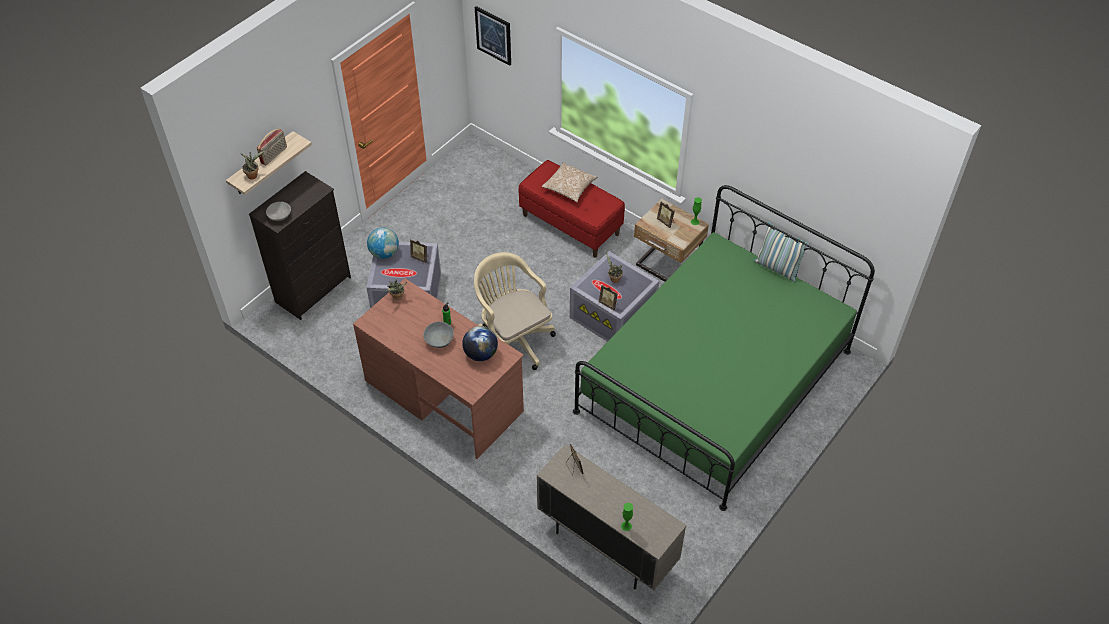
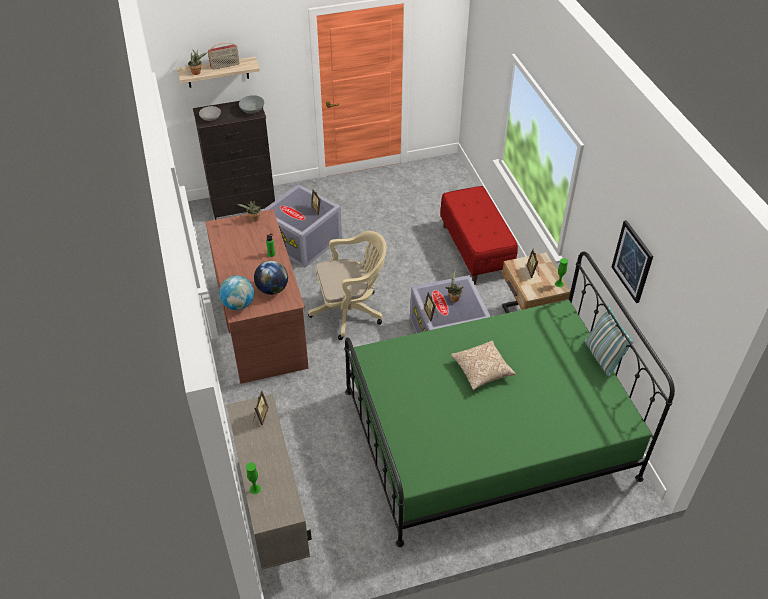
camera: 35 degrees right, 5 degrees down
(384, 253) = (295, 195): globe -> globe (238, 304)
(439, 340) = (252, 263): grey bowl -> grey bowl (252, 110)
(493, 35) = (479, 56): picture -> picture (632, 261)
(513, 339) = (350, 311): beige office chair -> beige office chair turned 75 degrees clockwise
(569, 188) = (480, 213): pillow -> pillow (482, 370)

